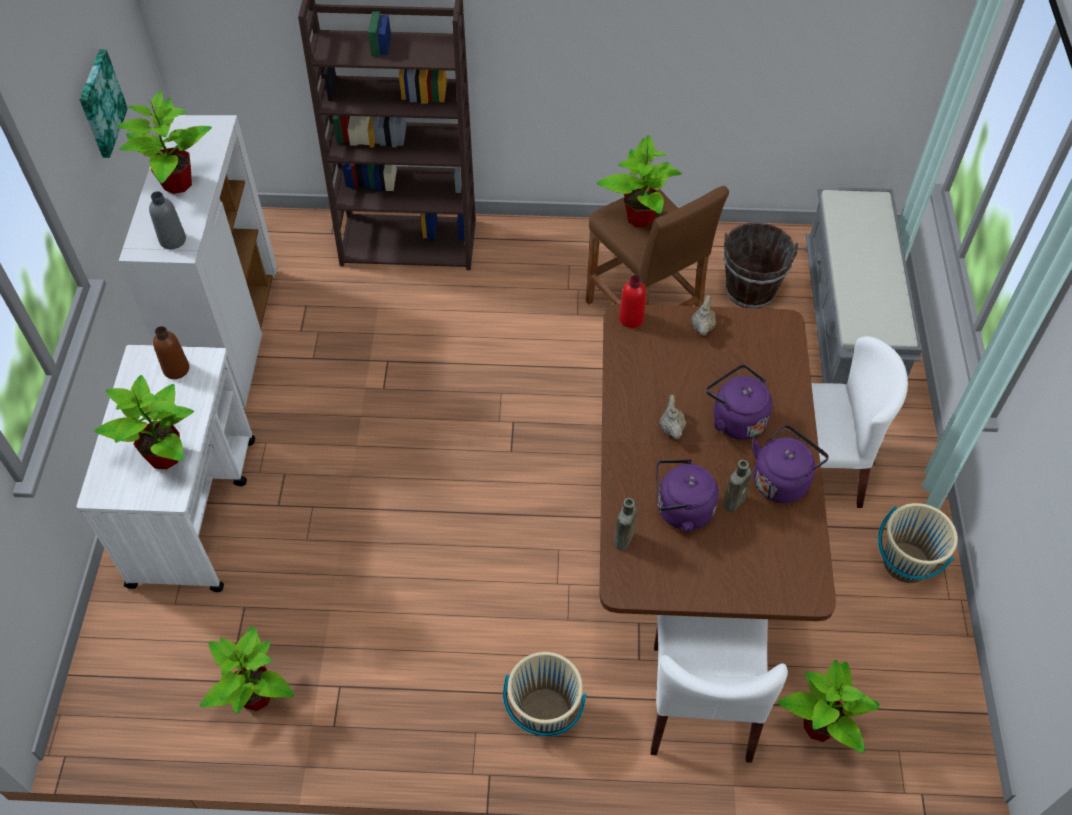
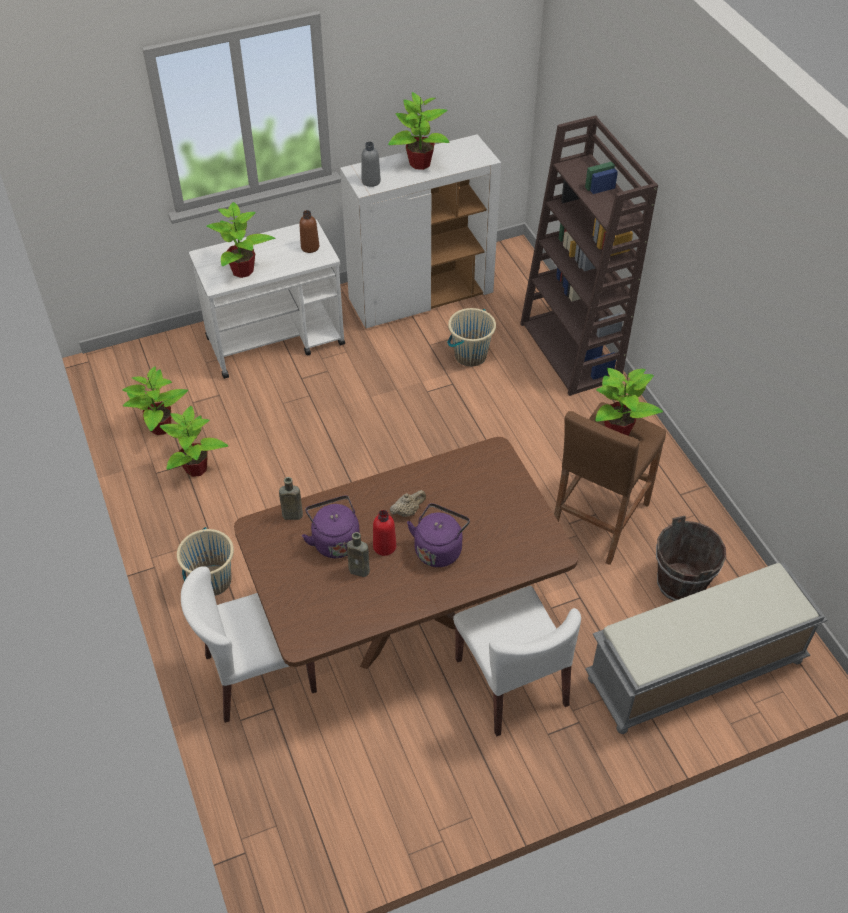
camera: 65 degrees right, 5 degrees down
(100, 103) = (433, 91): picture -> none
(631, 318) = (499, 454): red bottle -> red bottle (384, 546)
(702, 326) = (520, 500): beige teapot -> none
(782, 480) = (396, 595): purple kettle -> none
(820, 726) = (274, 761): potted plant -> potted plant (196, 469)
(905, 563) = (457, 785): beige bucket -> beige bucket (470, 355)

